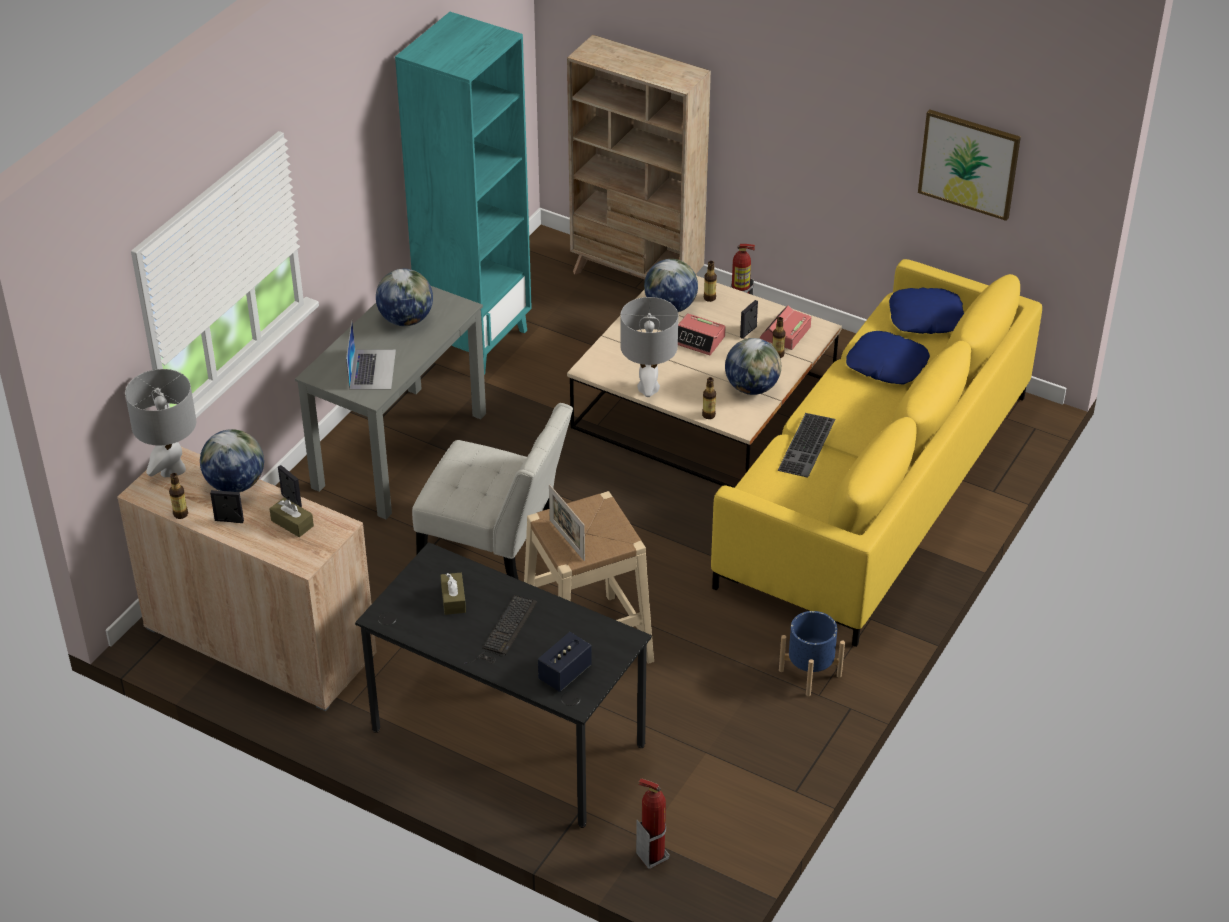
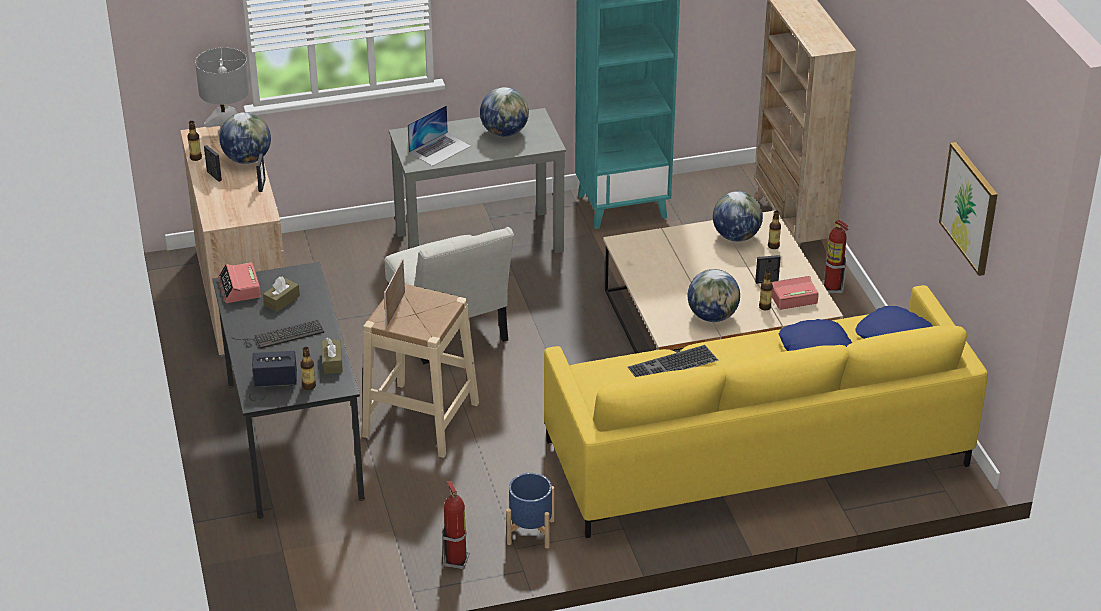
camera: 45 degrees right, 5 degrees down
(292, 523) = (243, 197): brown tissue box -> brown tissue box (332, 362)
(648, 388) = (641, 276): grey table lamp -> none
(652, 855) = (272, 563): fire extinguisher -> fire extinguisher (456, 560)
(698, 340) = (723, 267): alarm clock -> alarm clock (240, 288)
(708, 415) = (655, 315): bottle -> bottle (309, 386)

